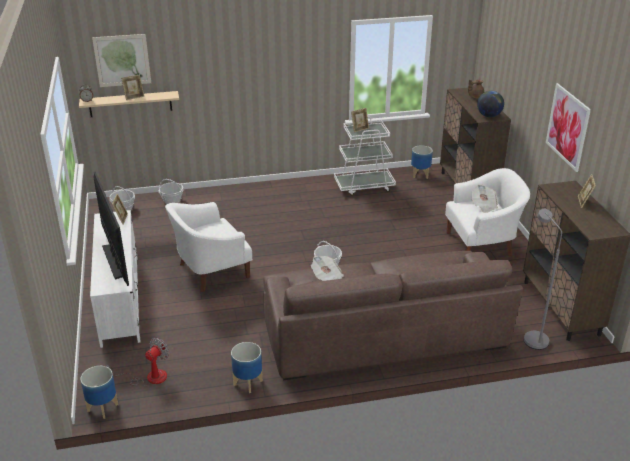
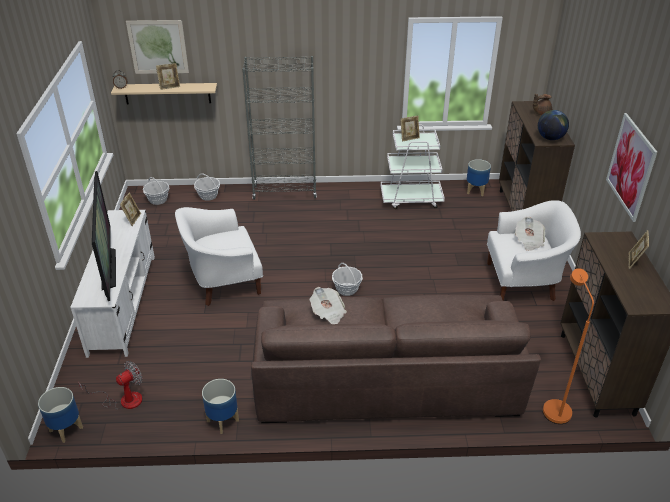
camera: 10 degrees right, 5 degrees up
(245, 191) = (285, 192): none -> grey bookcase
(532, 337) = (554, 406): grey floor lamp -> orange floor lamp

